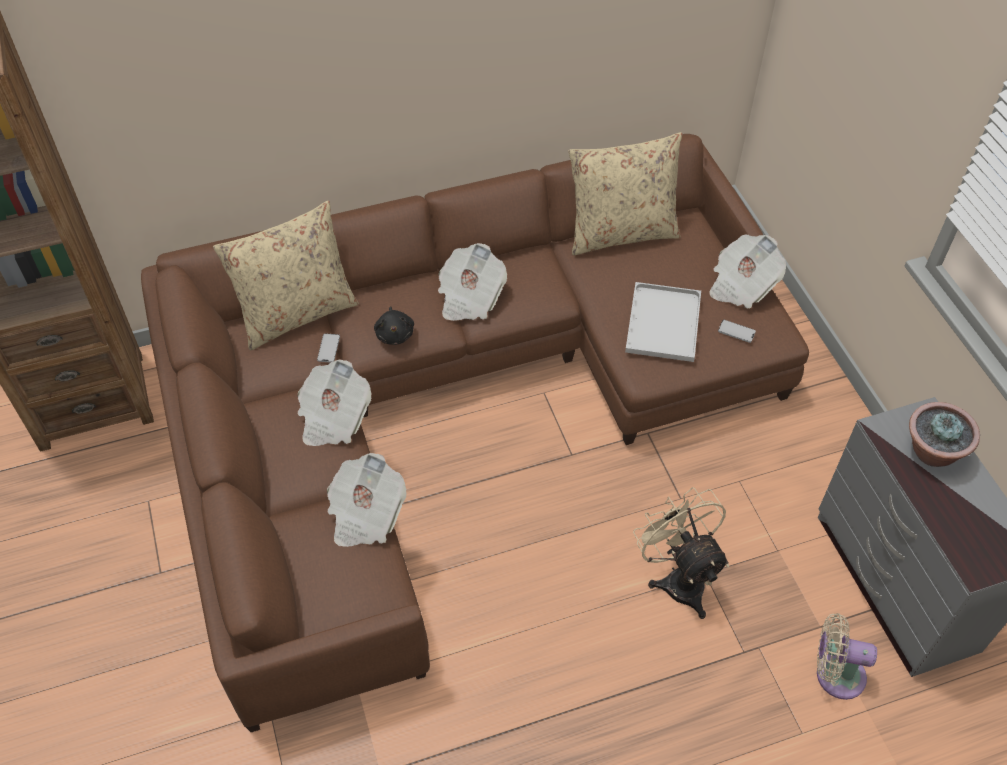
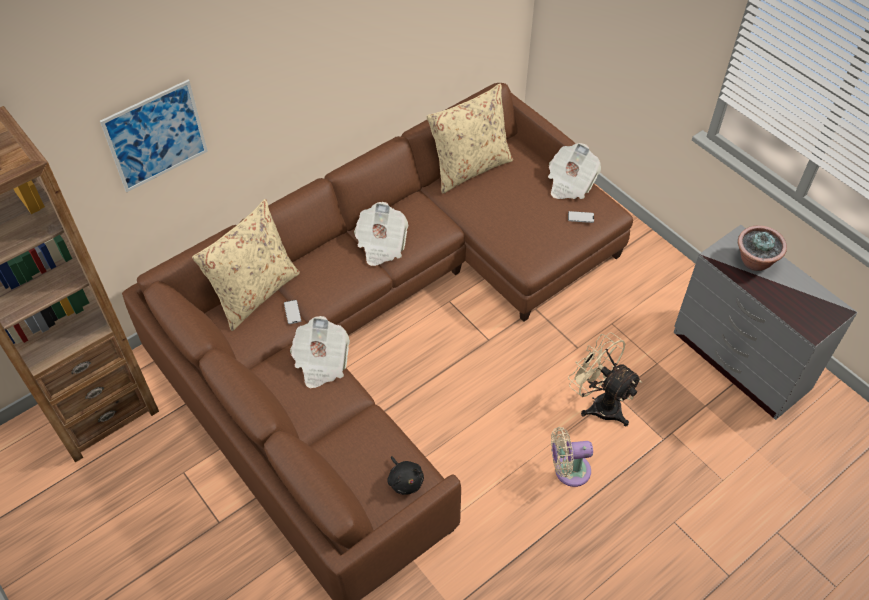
camera: 20 degrees left, 0 degrees up
(202, 88) = (156, 136): none -> picture
(365, 514) = (378, 425): newspaper -> none
(395, 334) = (338, 287): black plush toy -> black plush toy (405, 480)
(664, 324) = (529, 226): white tray -> none
(835, 674) = (727, 434): beige fan -> beige fan (568, 470)

